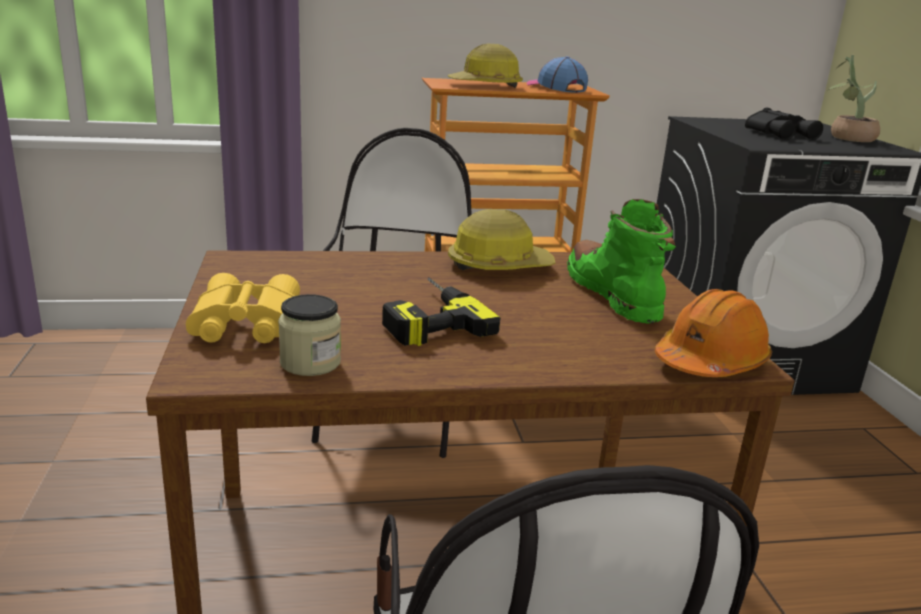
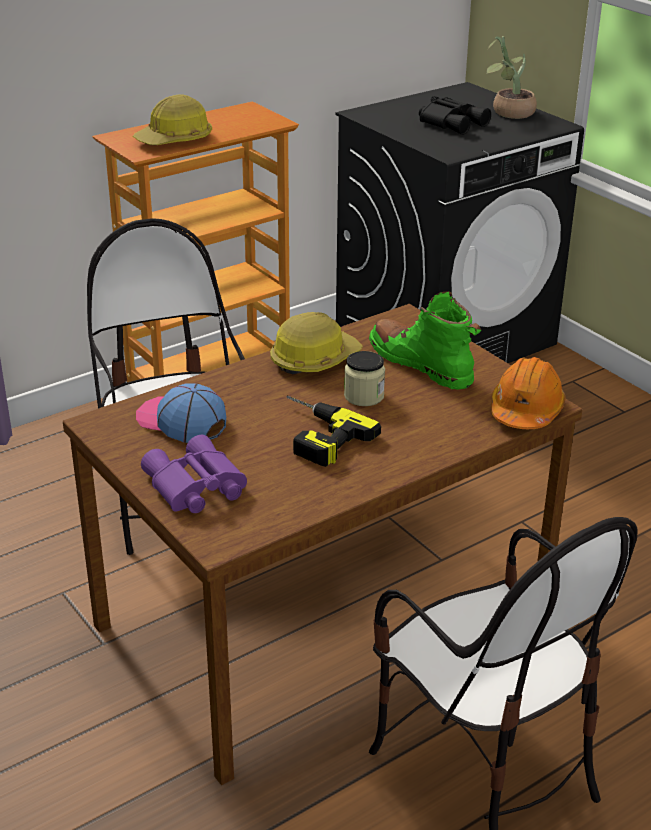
camera: 25 degrees left, 10 degrees up
(244, 324) = (194, 488): yellow binoculars -> purple binoculars
(310, 363) = (279, 504): jar -> jar (364, 396)
(555, 87) = (237, 121): cap -> cap (181, 421)

